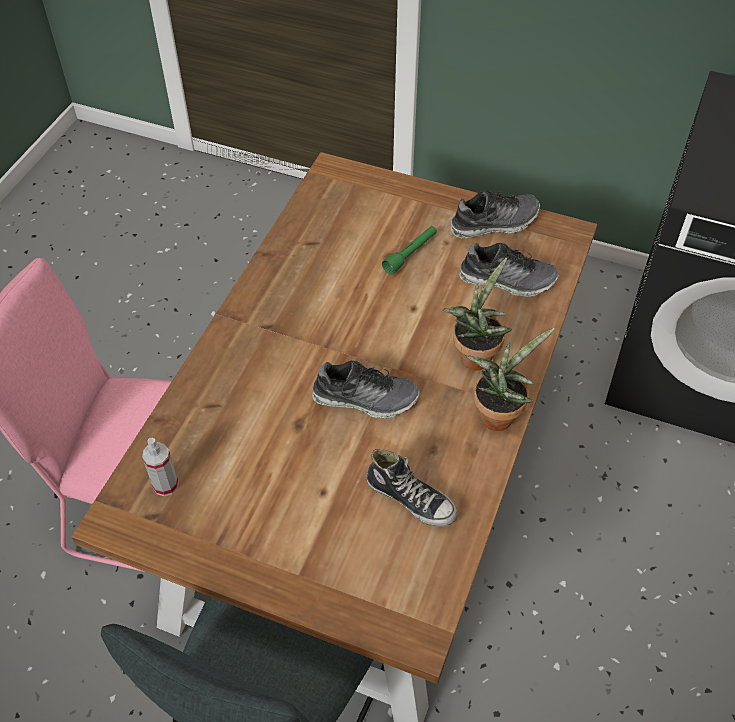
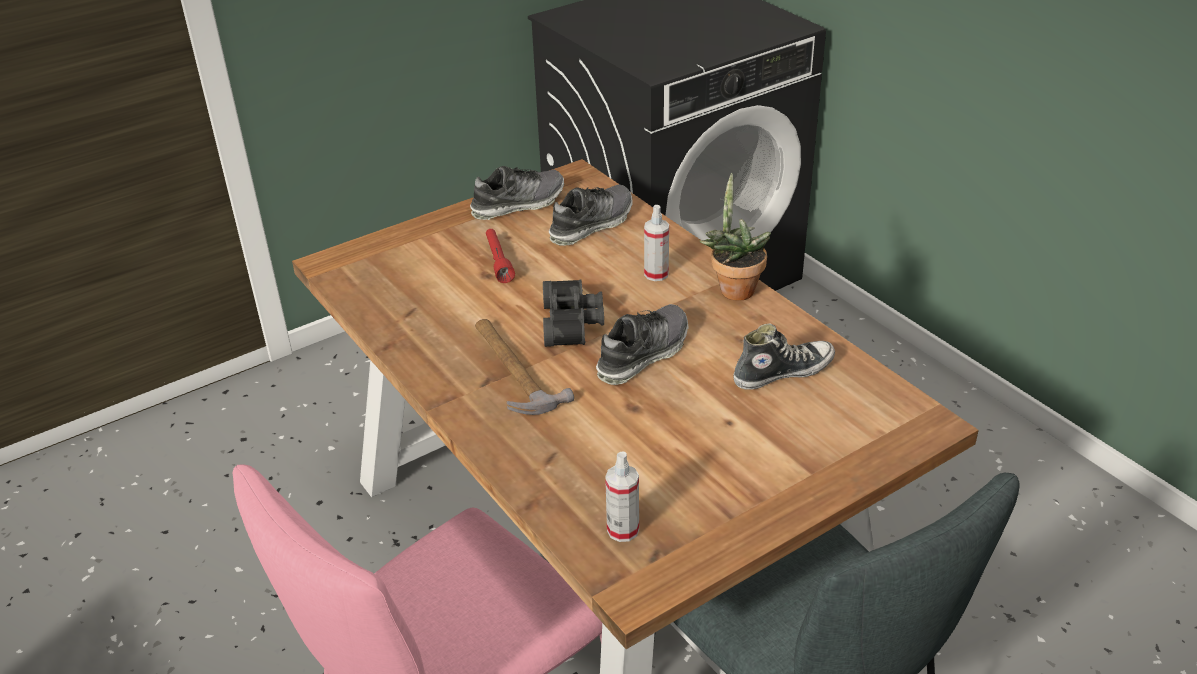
camera: 55 degrees left, 15 degrees down
(291, 332) = (512, 369): none -> hammer
(371, 337) = (573, 323): none -> black binoculars
(410, 254) = (498, 261): green flashlight -> red flashlight
(475, 354) = (656, 274): potted plant -> spray bottle
(494, 223) = (518, 204): shoe -> shoe turned 45 degrees clockwise

